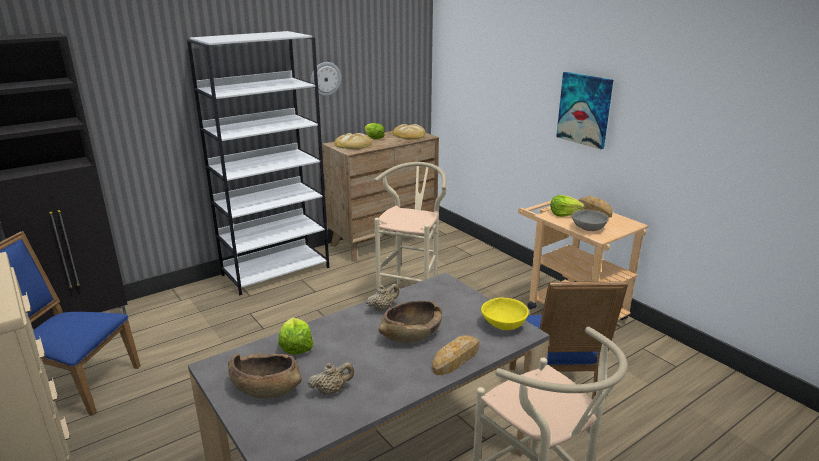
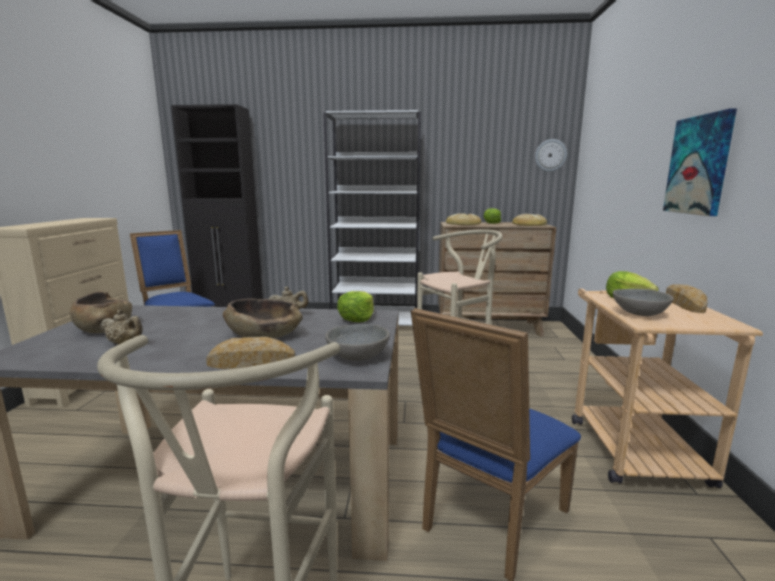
camera: 40 degrees right, 10 degrees down
(296, 346) = (179, 315): lettuce -> lettuce (357, 318)
(325, 79) = (451, 163): wall clock -> wall clock (550, 155)
(503, 324) = (357, 356): yellow bowl -> grey bowl

